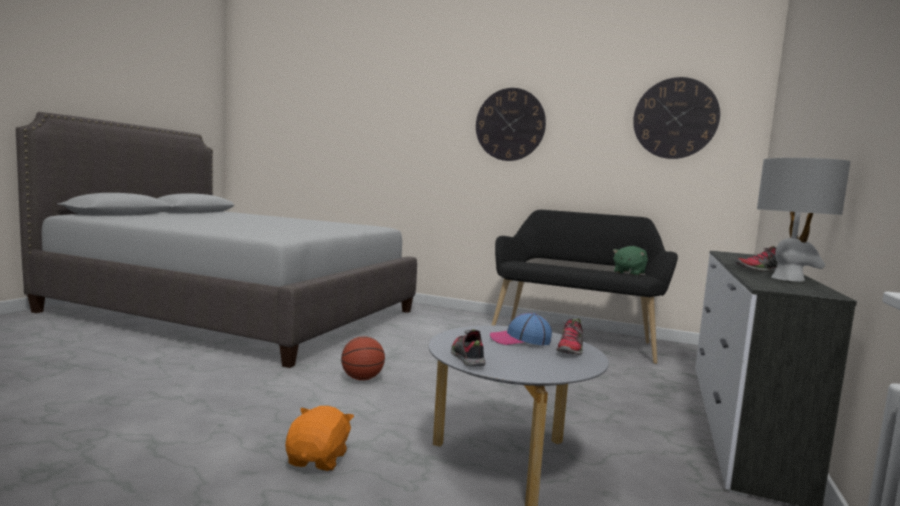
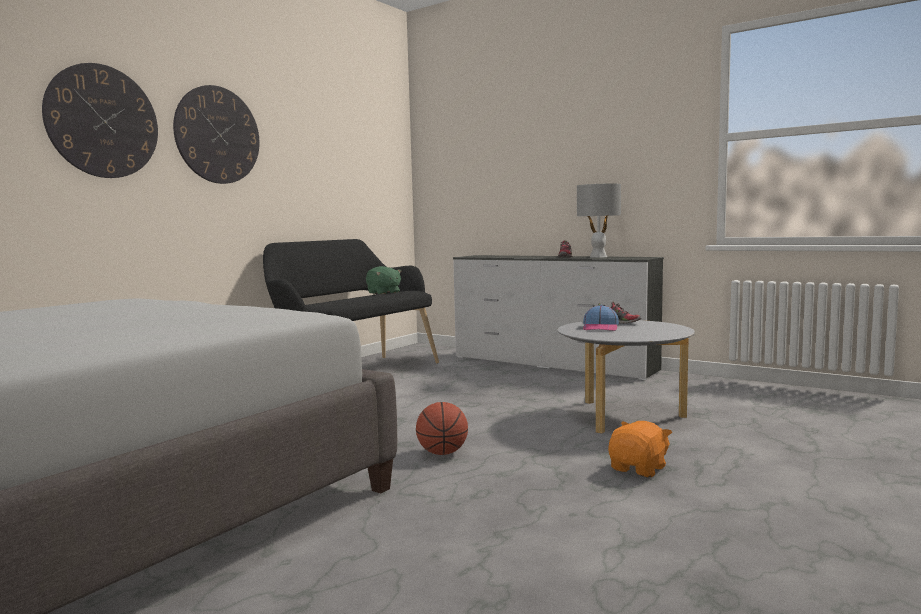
camera: 75 degrees left, 0 degrees up
(318, 459) = (639, 468): orange plush toy -> orange plush toy turned 105 degrees clockwise
(467, 358) = (655, 336): shoe -> none
(675, 118) = (360, 142): wall clock -> wall clock (103, 121)

